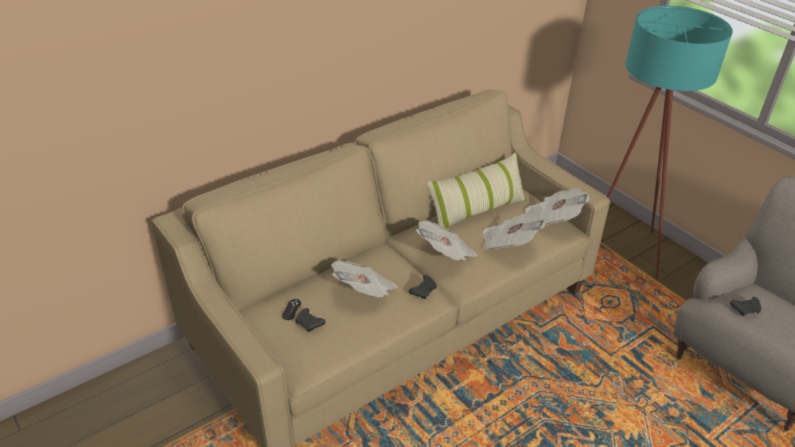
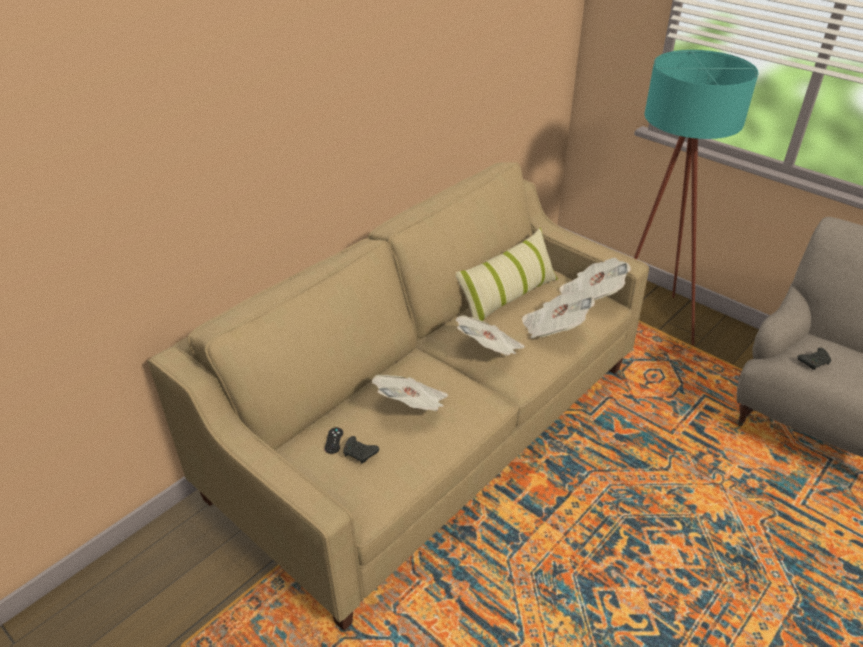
camera: 10 degrees left, 0 degrees up
(423, 290) = (477, 394): black game controller -> none

